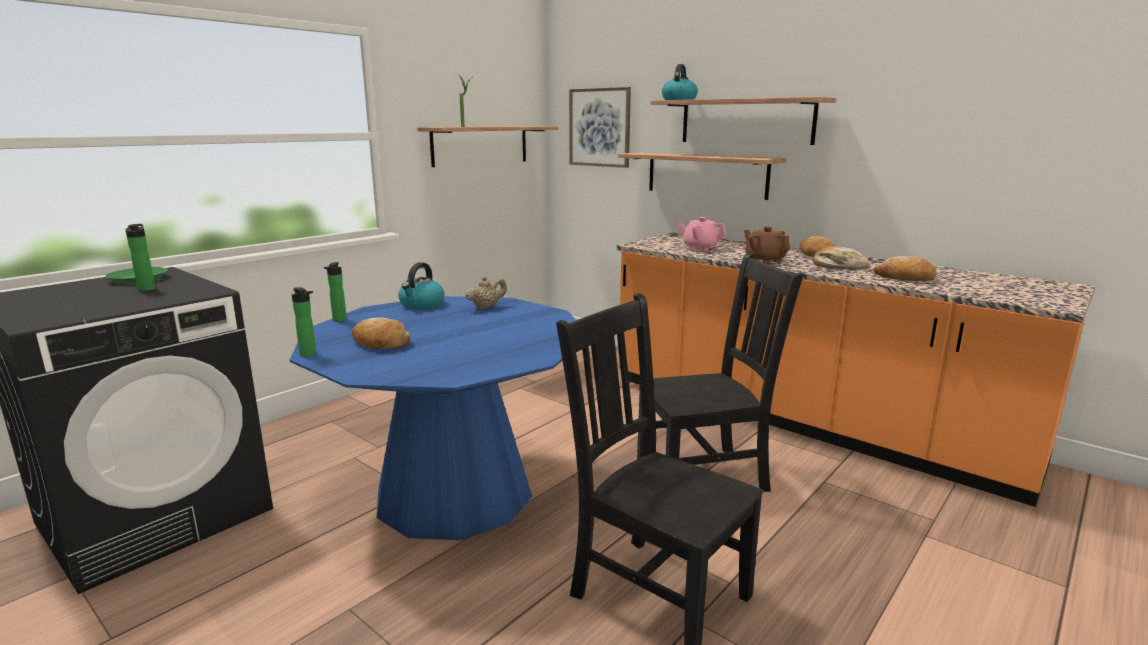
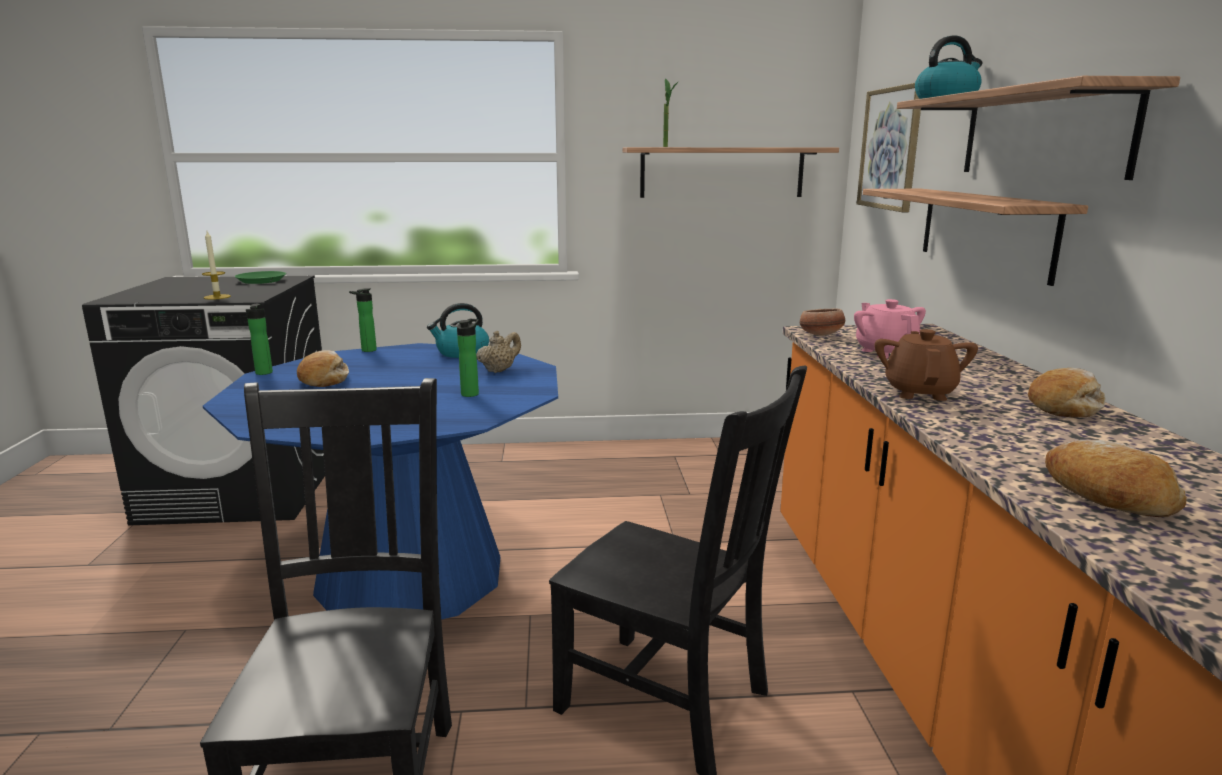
camera: 45 degrees right, 0 degrees up
(147, 289) = (237, 288): bottle -> bottle (471, 393)
(165, 297) = (217, 297): none -> candle
(486, 307) = (499, 370): beige teapot -> beige teapot turned 60 degrees counterclockwise
(649, 246) = (821, 335): none -> bowl
(838, 266) = (1030, 435): bread -> none

